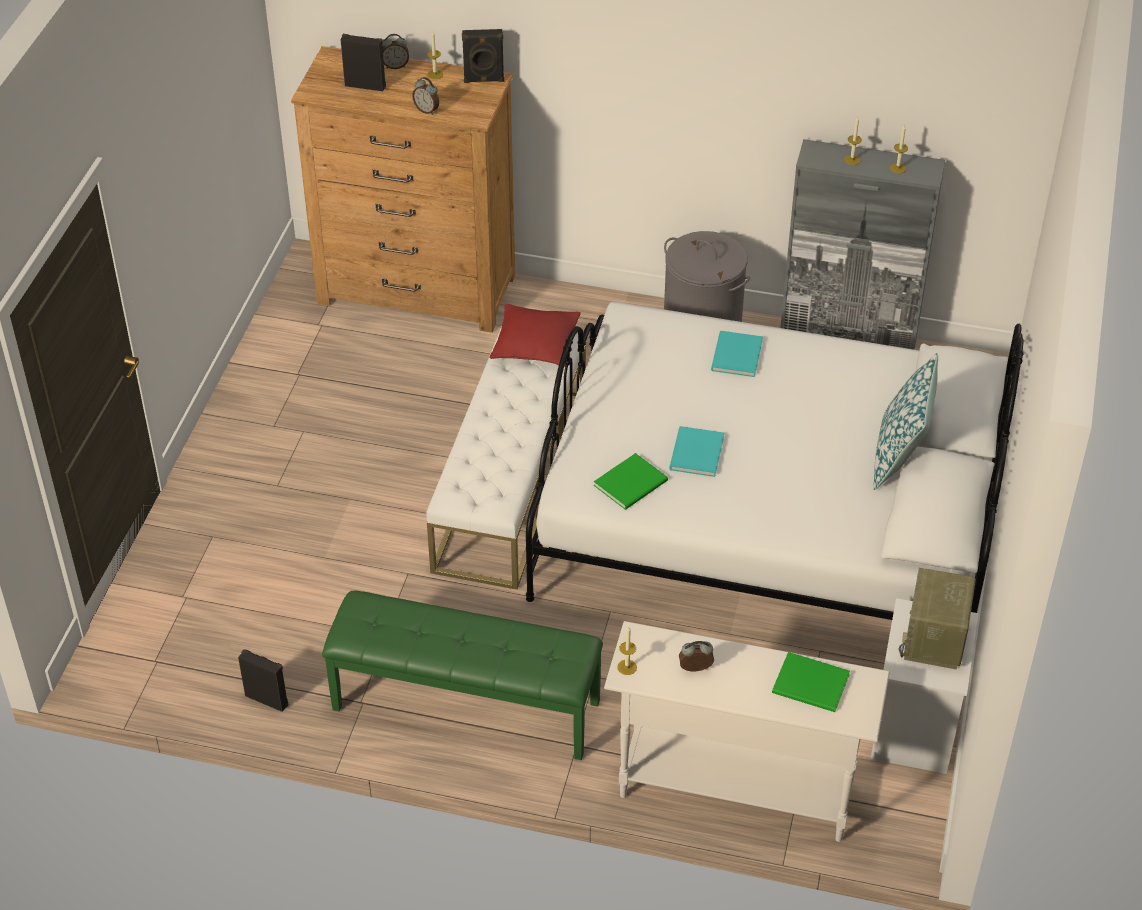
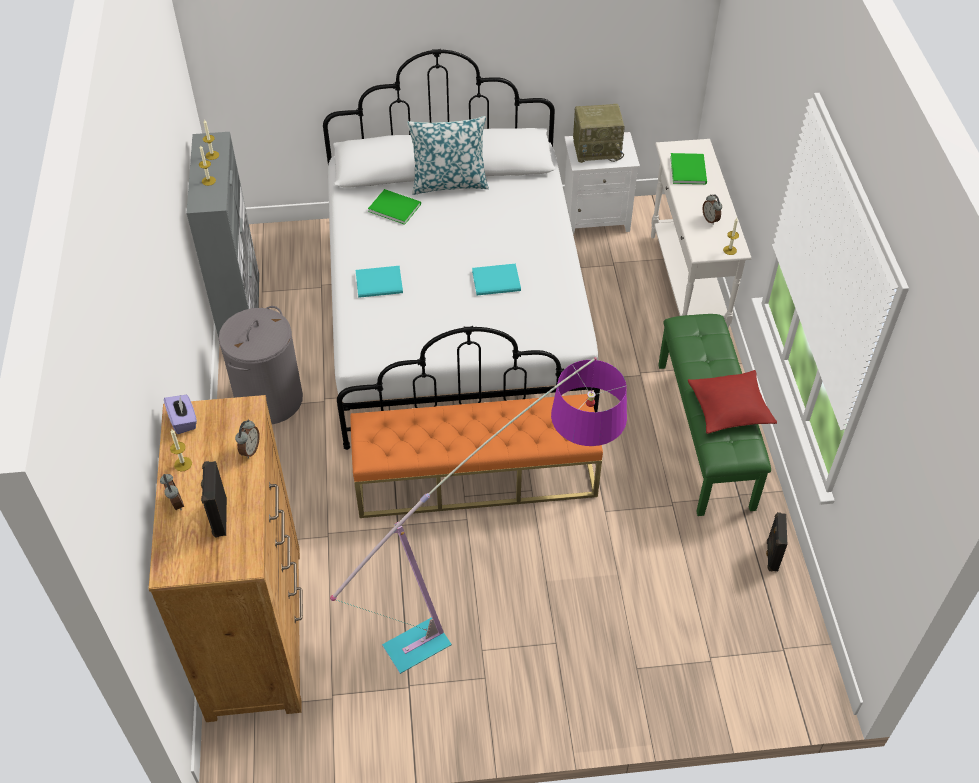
camera: 110 degrees left, 5 degrees up
(351, 464) = (506, 595): none -> floor lamp
(484, 80) = (183, 421): black speaker -> purple tissue box
(511, 480) = (476, 477): white bench -> orange bench
(535, 344) = (381, 439): red pillow -> red pillow (729, 408)
(633, 483) = (544, 307): green book -> green book (394, 206)

